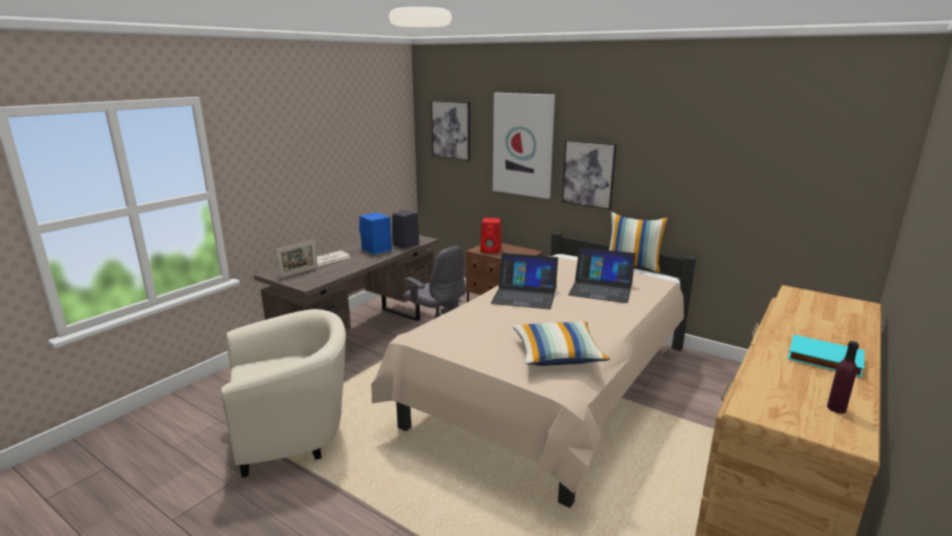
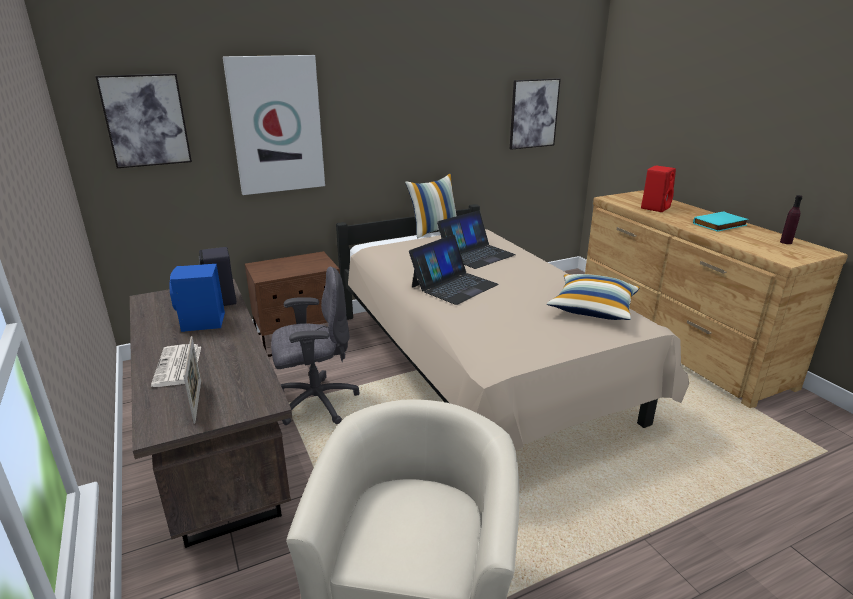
camera: 60 degrees left, 5 degrees up
(491, 250) = (278, 270): red speaker -> red speaker (655, 208)
(588, 174) = (366, 146): picture -> picture (533, 113)

